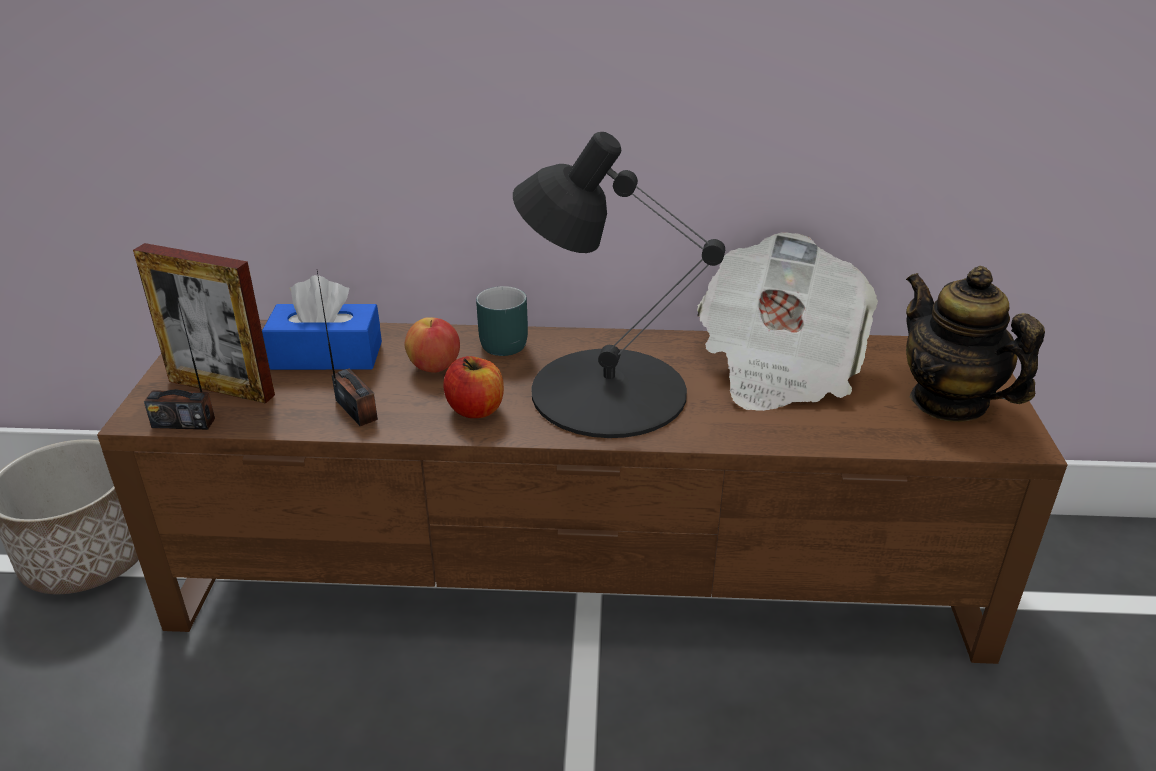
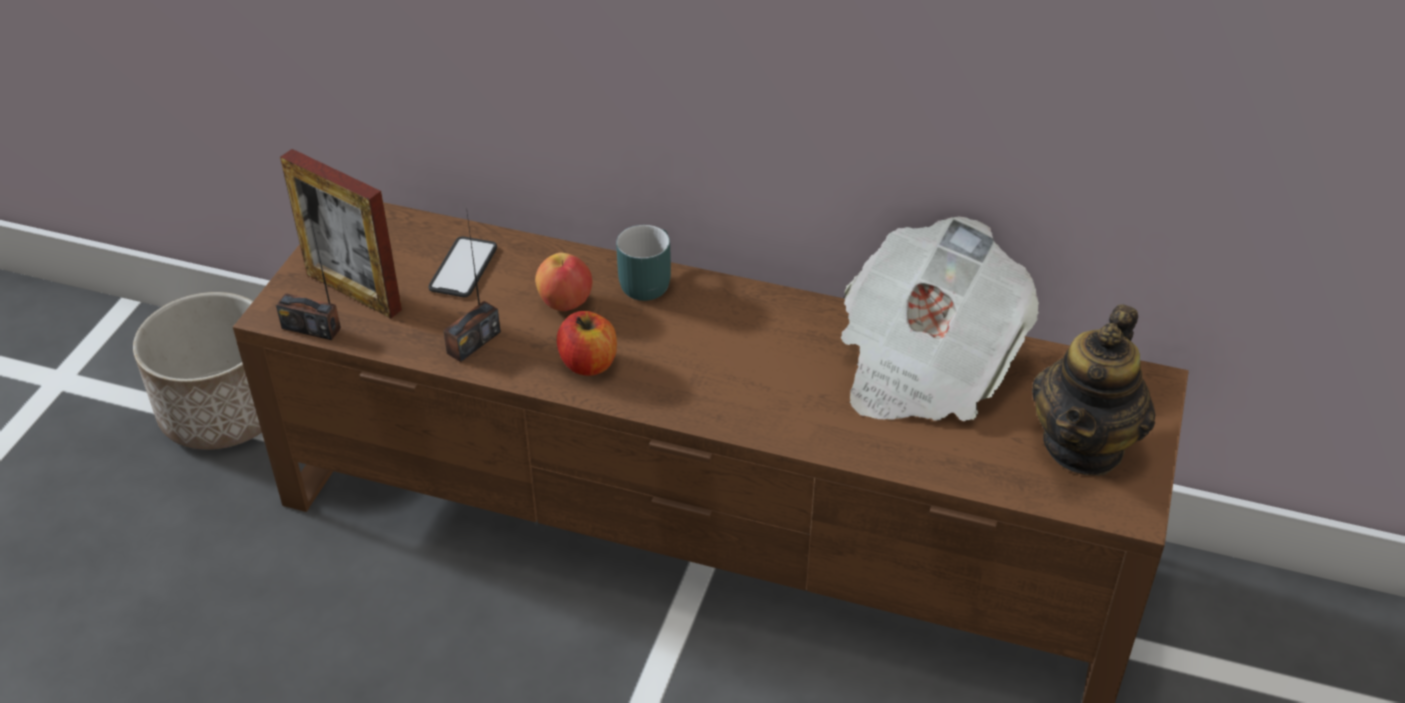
camera: 15 degrees right, 10 degrees up
(327, 355) = (463, 268): blue tissue box -> phone
(355, 410) = (473, 342): radio -> radio turned 60 degrees clockwise
(606, 391) = (727, 364): black table lamp -> none
(949, 402) = (1084, 445): teapot -> teapot turned 135 degrees counterclockwise

